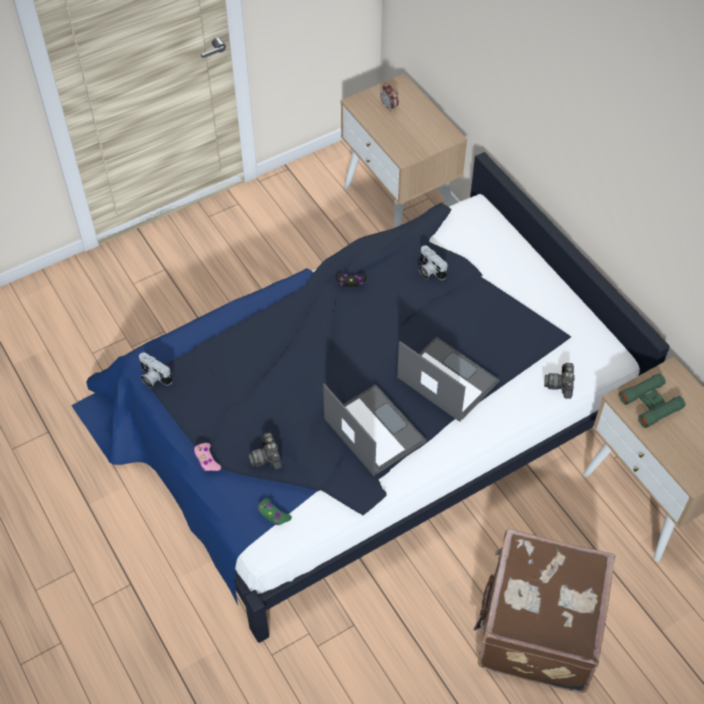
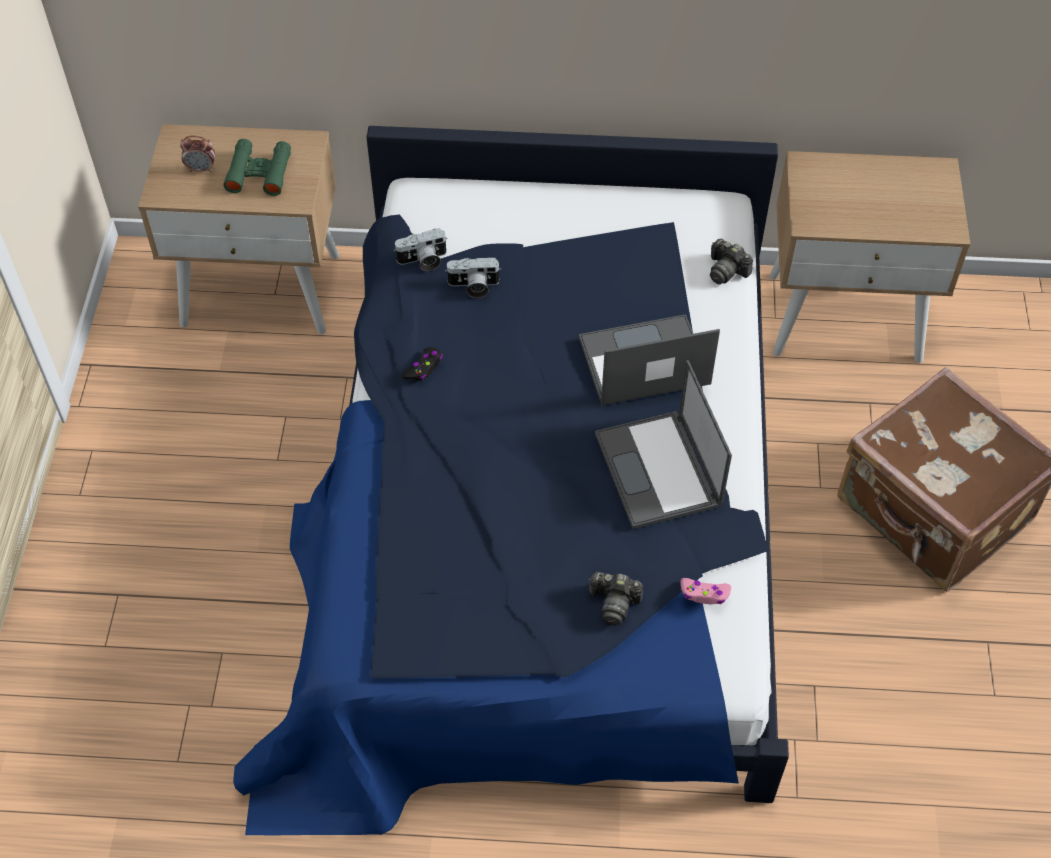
camera: 55 degrees left, 0 degrees up
(153, 377) = (385, 664): camera -> camera (423, 261)
(207, 460) = (568, 671): pink game controller -> pink game controller (704, 594)
(273, 514) = (698, 644): green game controller -> none
(373, 429) = (659, 471): laptop -> laptop turned 105 degrees counterclockwise
(650, 403) = (832, 204): green binoculars -> green binoculars (259, 173)

